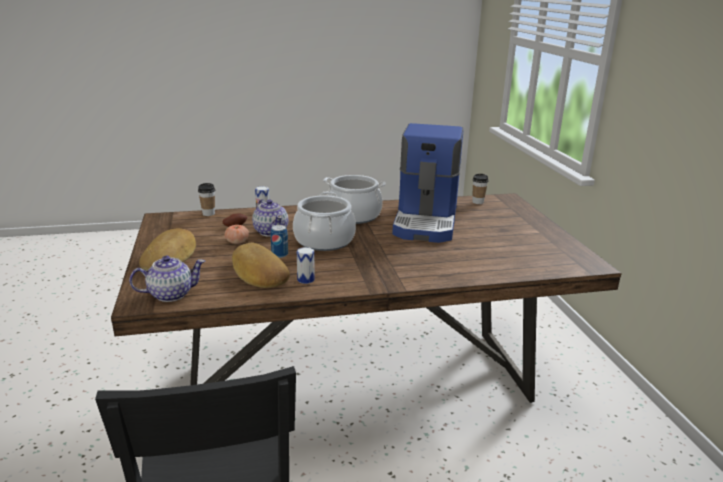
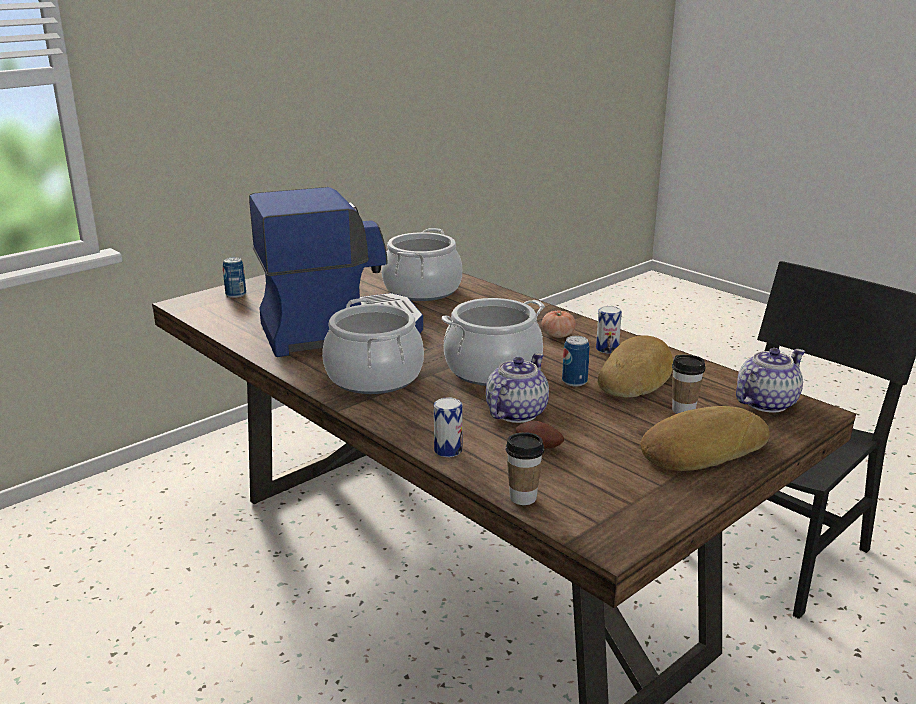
camera: 120 degrees left, 0 degrees up
(170, 294) = (765, 403): teapot -> teapot turned 105 degrees clockwise
(237, 241) = (584, 423): tomato -> tomato (558, 335)
(478, 202) = (222, 316): cup -> cup (683, 410)
(479, 257) = (422, 290): none -> cooking pot
(515, 210) = (236, 294): none -> can

